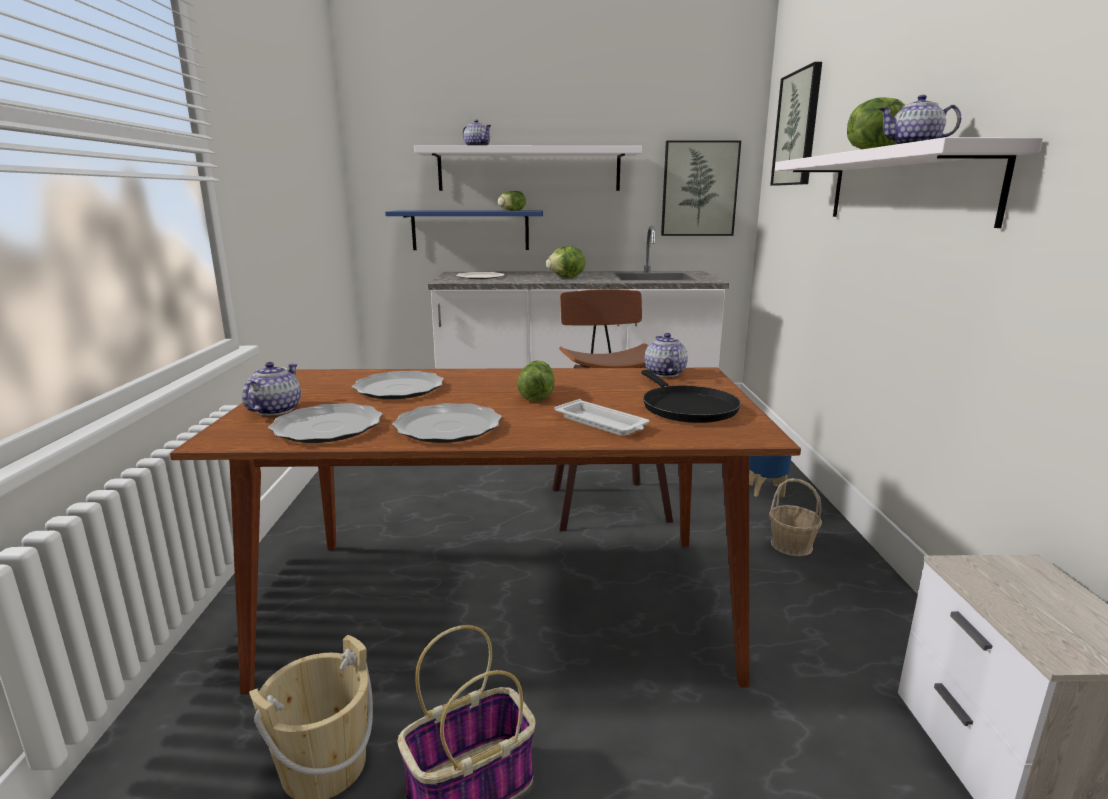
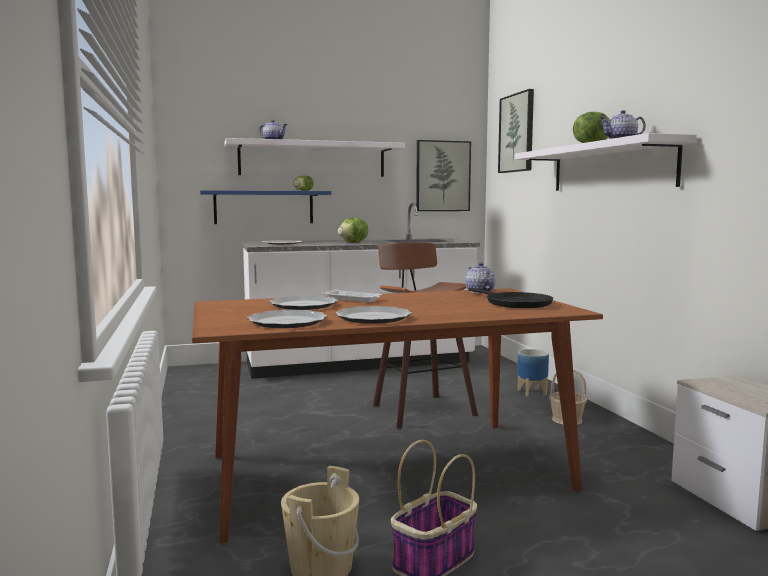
camera: 15 degrees left, 10 degrees down
(274, 410) = (229, 318): teapot -> none
(537, 394) = (408, 303): lettuce -> none
(602, 423) = (472, 311): white tray -> white tray (353, 299)

